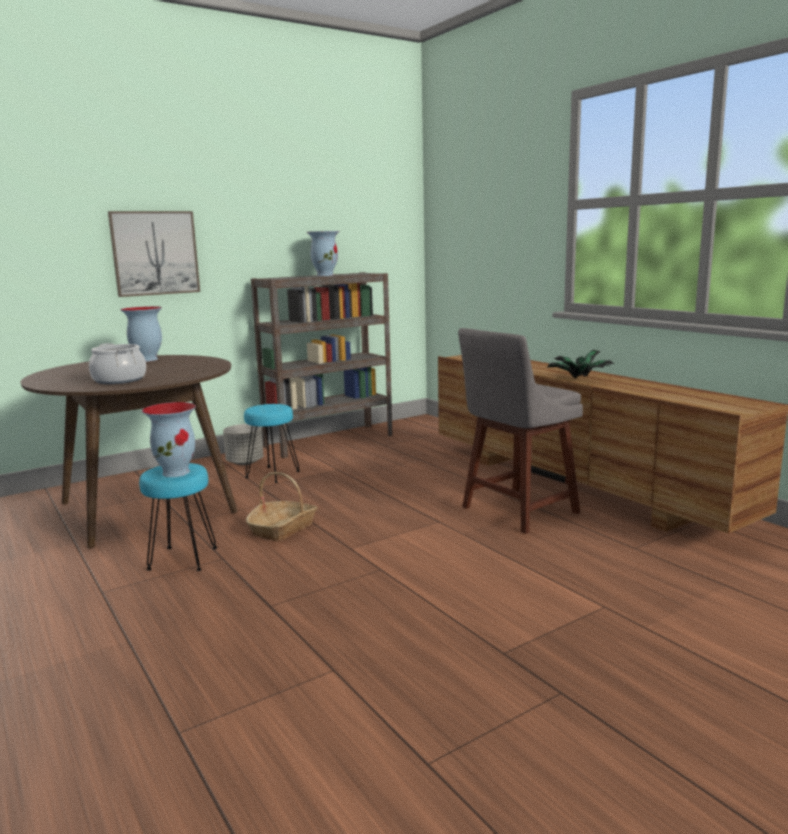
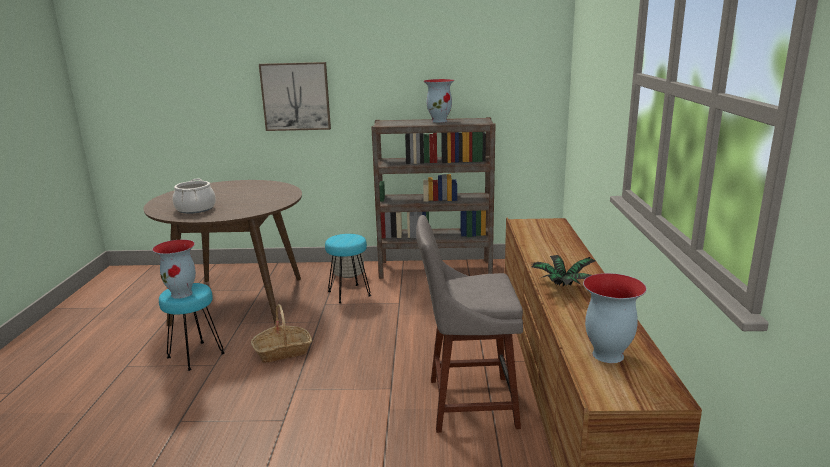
camera: 35 degrees right, 5 degrees up
(146, 360) = (259, 186): vase -> vase (606, 355)

